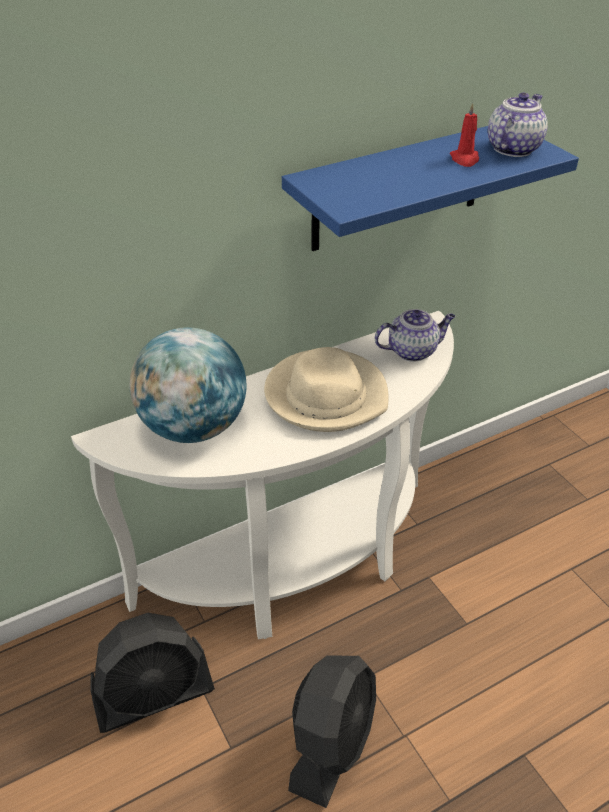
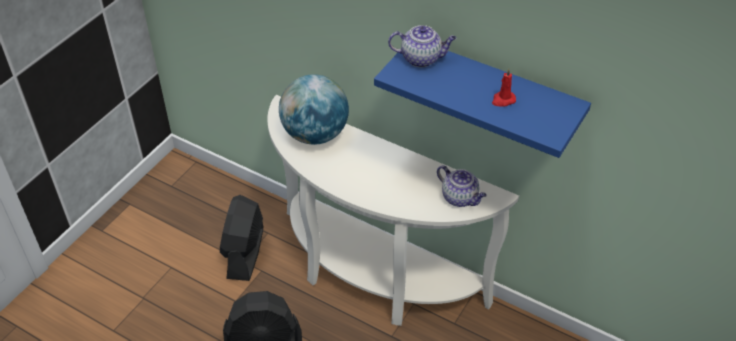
camera: 60 degrees right, 5 degrees up
(154, 695) = (245, 253): black fan -> black fan turned 60 degrees clockwise
(326, 395) = (383, 175): beige hat -> none
(513, 148) = (542, 116): teapot -> teapot (422, 58)

